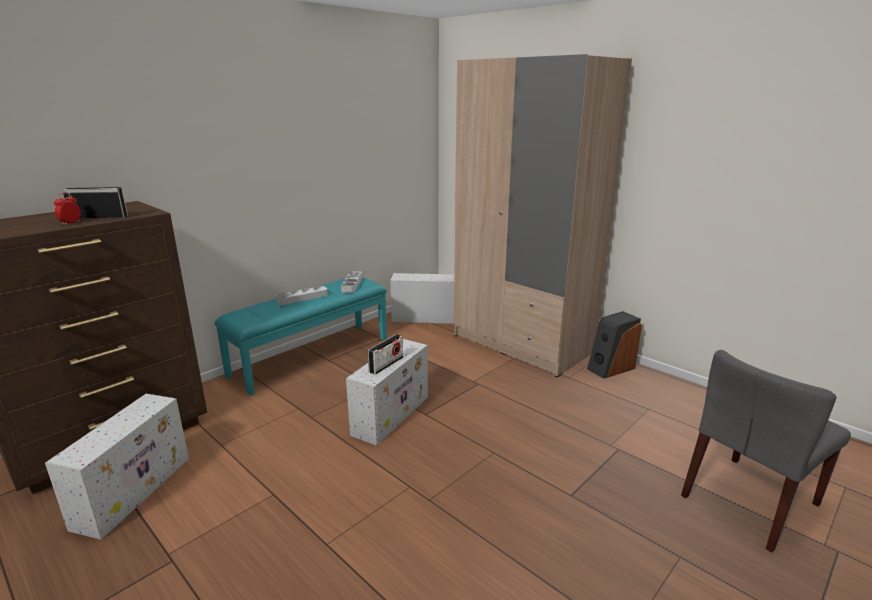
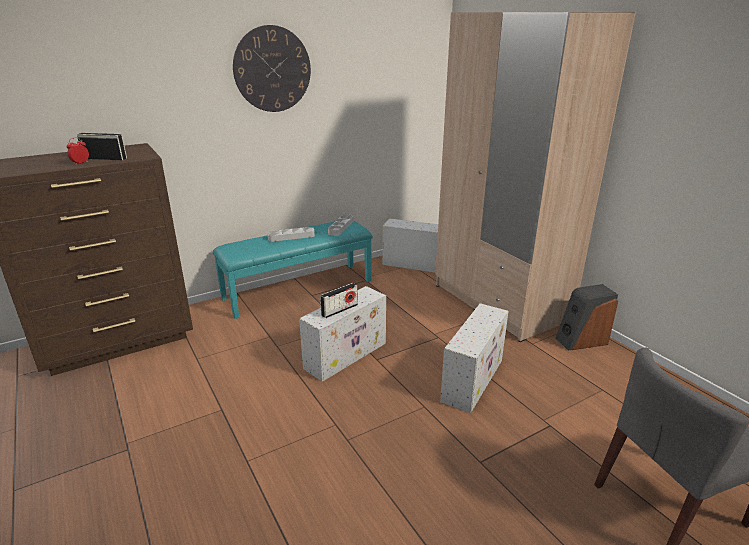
camera: 15 degrees right, 5 degrees up
(135, 490) = (121, 386): white storage box -> white storage box (473, 379)
(272, 119) = (272, 69): none -> wall clock

